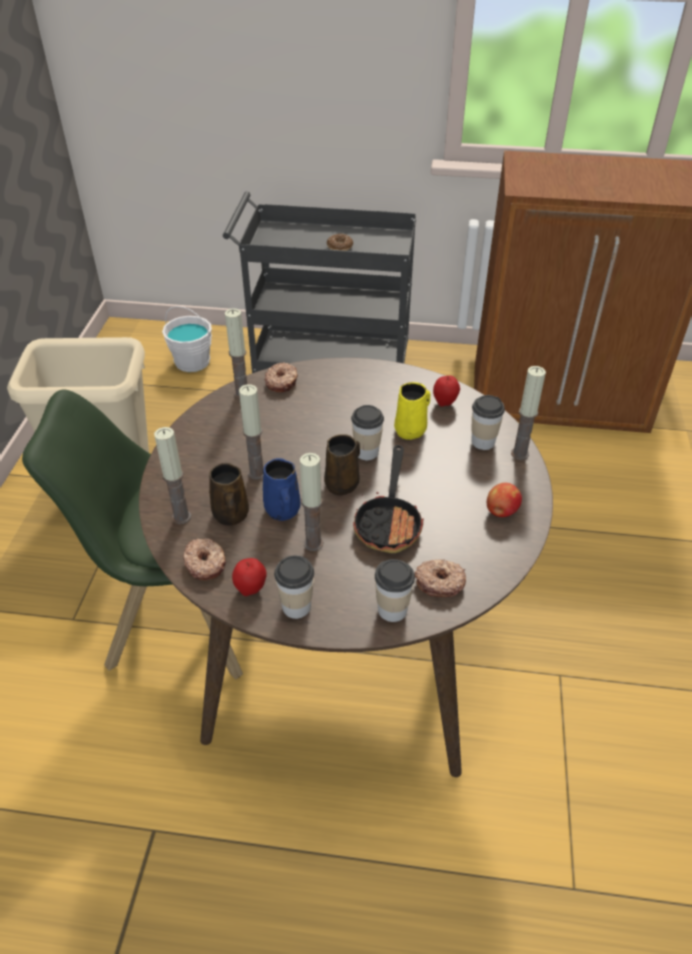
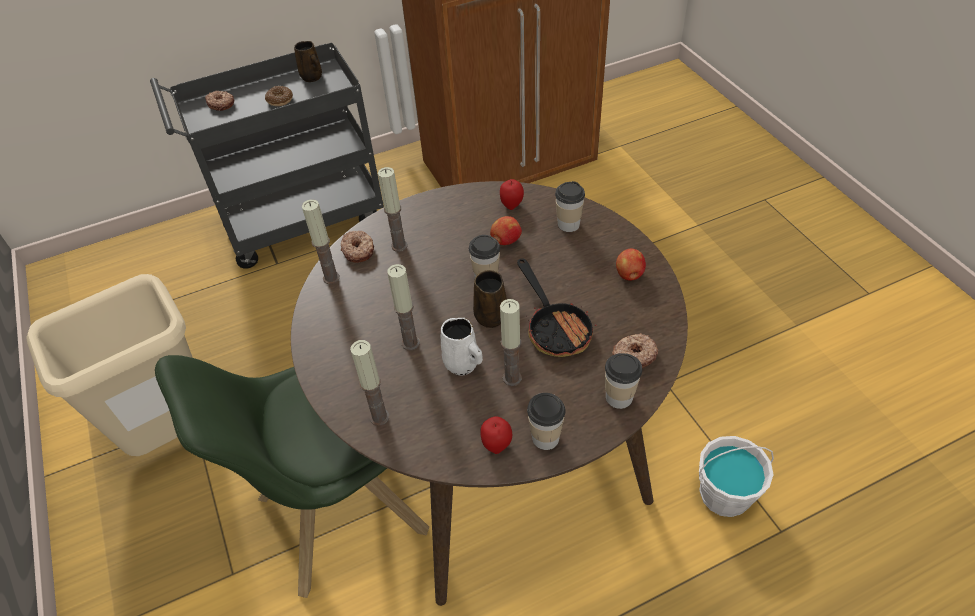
camera: 30 degrees left, 5 degrees up
(193, 361) = (156, 271): white bucket -> white bucket (724, 493)
(206, 563) = (439, 445): donut -> donut (221, 104)
(231, 516) = (422, 392): brown mug -> brown mug (312, 77)
(282, 511) = (463, 364): blue mug -> white mug
(411, 430) = (505, 241): yellow mug -> apple
(519, 454) = (603, 221): candle -> candle (399, 246)

